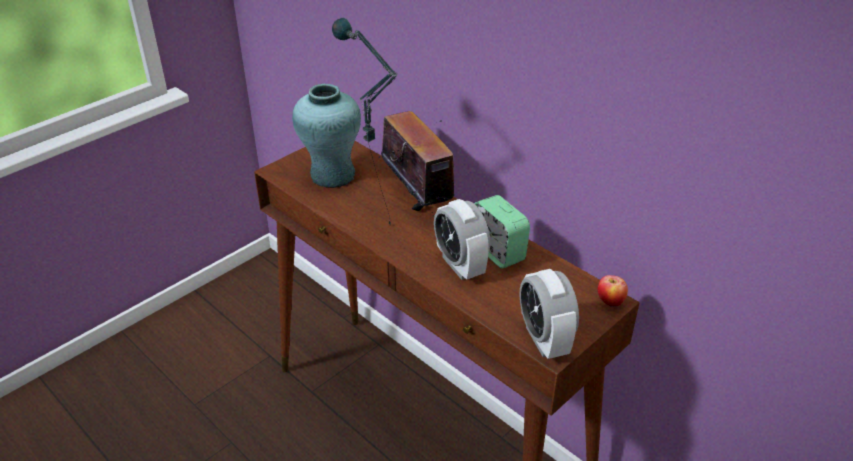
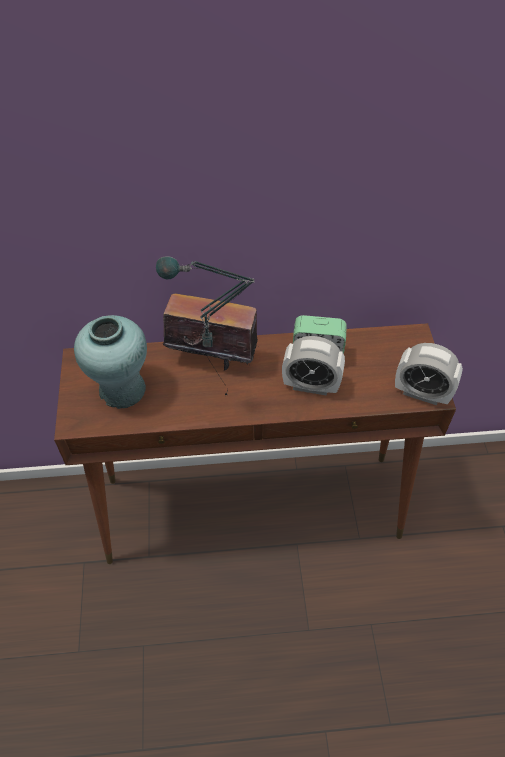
camera: 50 degrees left, 15 degrees up
(610, 302) = (416, 337): apple -> none

